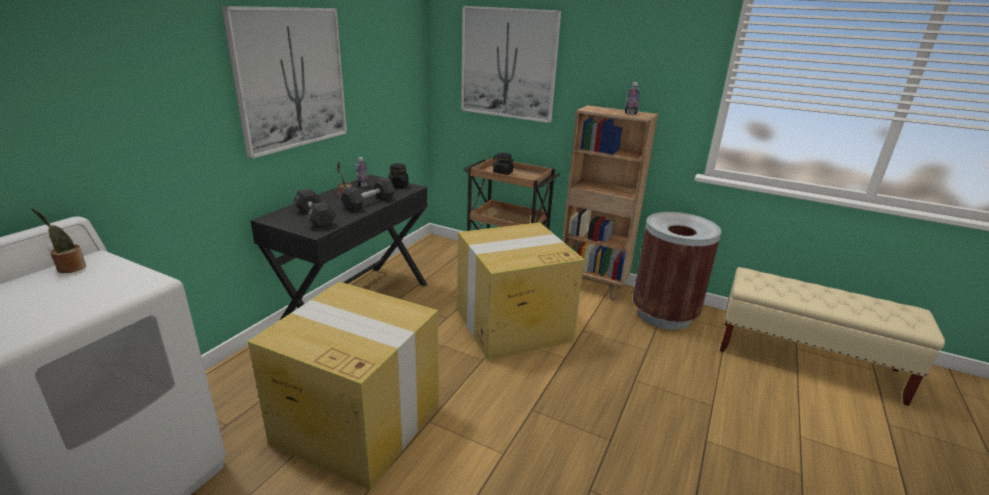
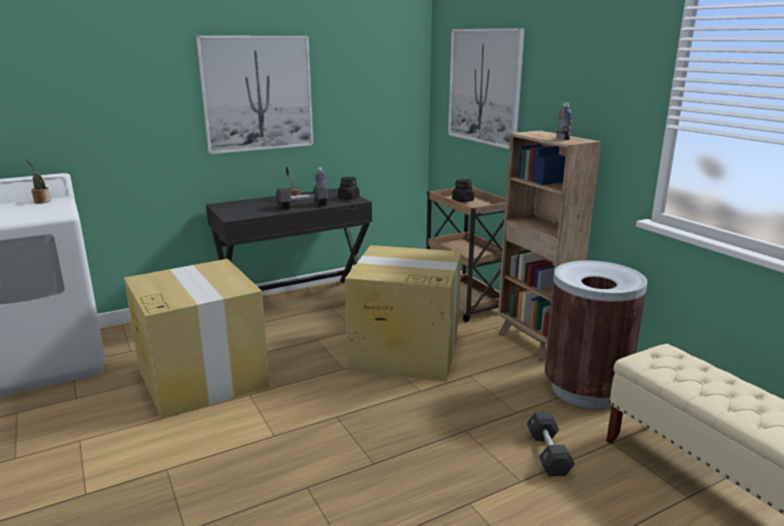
camera: 35 degrees right, 5 degrees down
(315, 218) = (247, 209): black dumbbell -> black dumbbell (548, 454)

